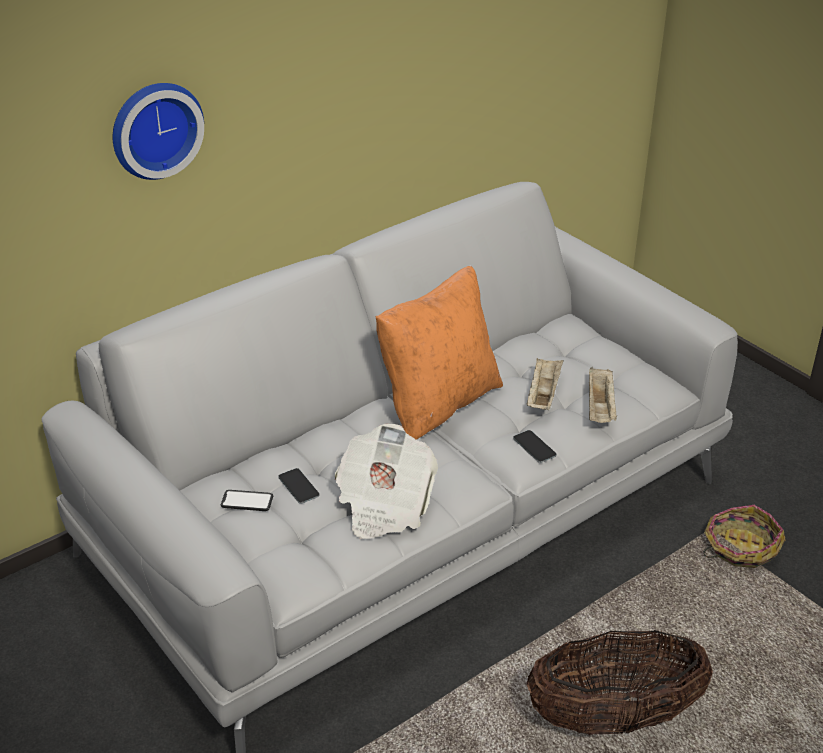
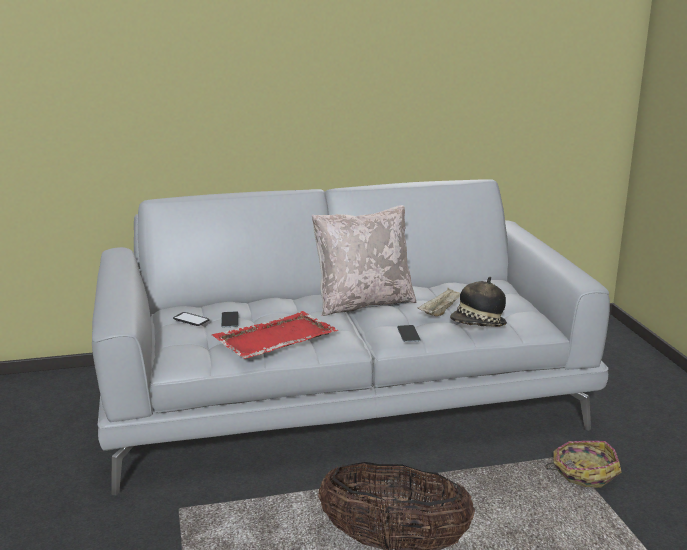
camera: 25 degrees right, 15 degrees down
(154, 128) = (207, 78): wall clock -> none
(384, 504) = (274, 338): newspaper -> red tray
(438, 404) = (363, 303): orange pillow -> beige pillow
(600, 408) = (478, 325): beige tray -> hat

